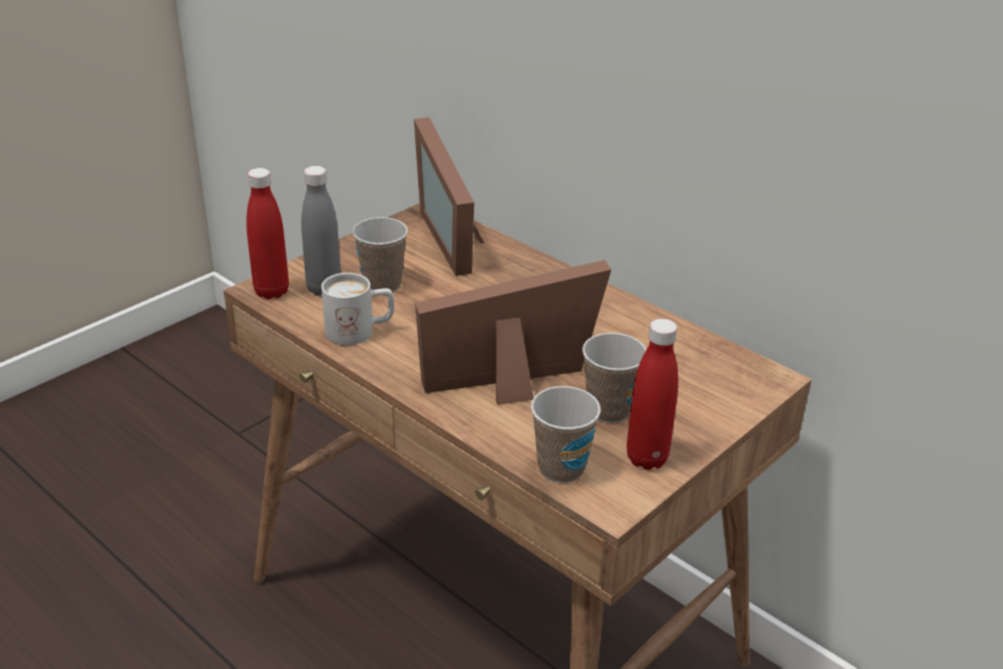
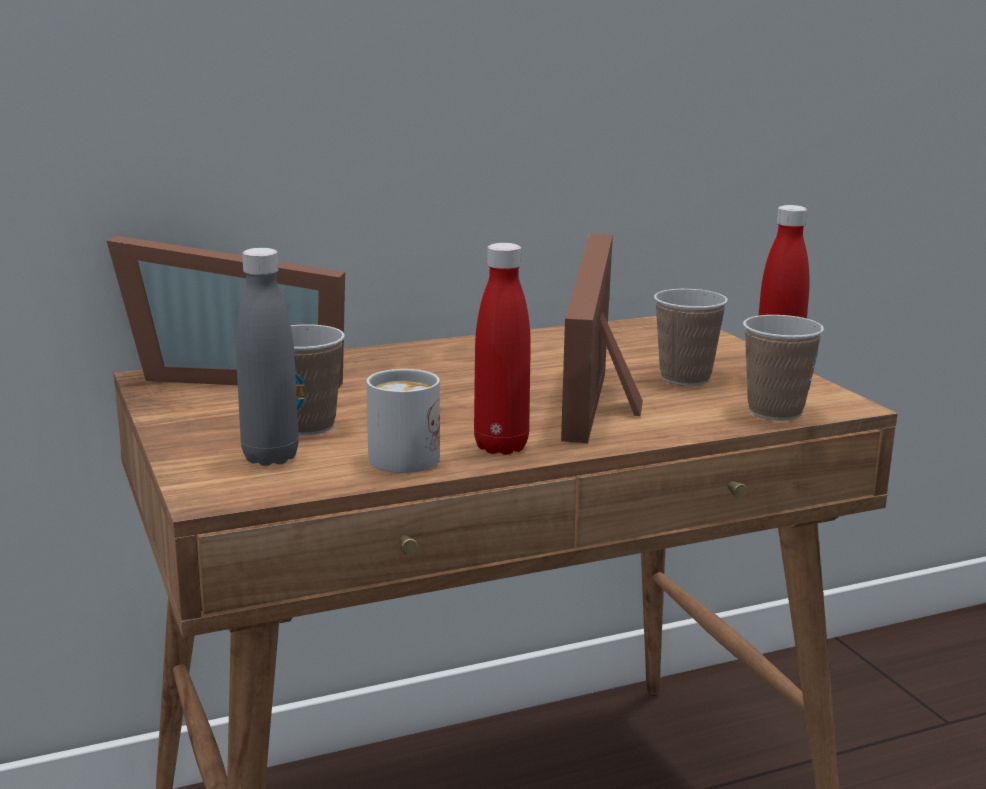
camera: 65 degrees left, 15 degrees down
(271, 291) = (230, 489): red bottle -> red bottle (501, 446)

